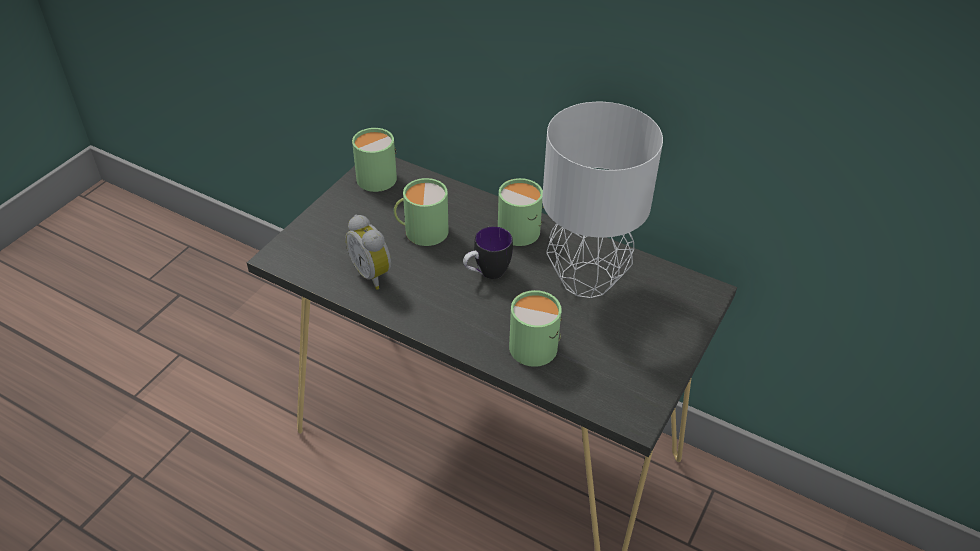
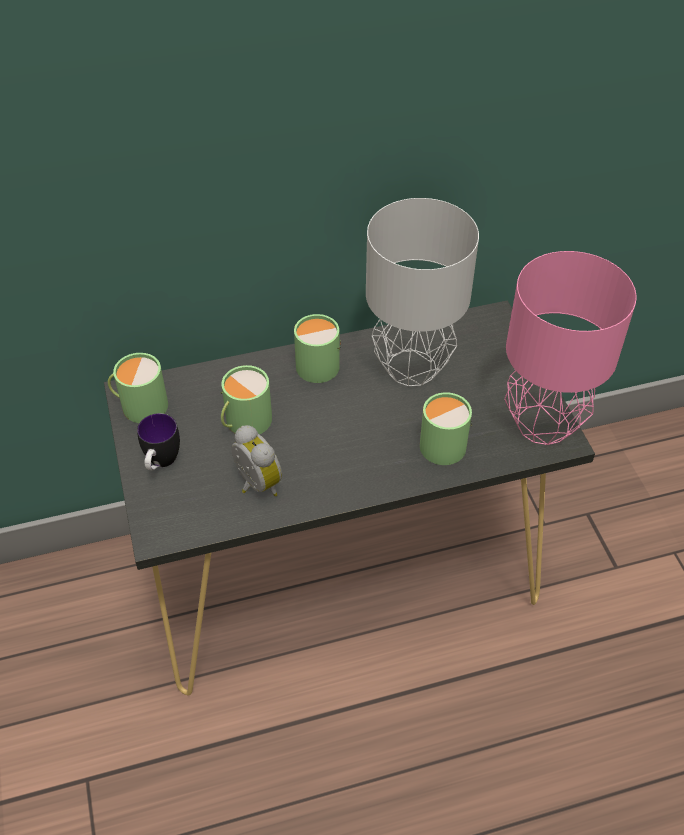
camera: 45 degrees left, 5 degrees up
(373, 273) = (255, 485): alarm clock -> alarm clock turned 135 degrees counterclockwise
(486, 274) = (339, 418): mug -> mug (161, 464)
(633, 394) = (542, 426): none -> pink table lamp

